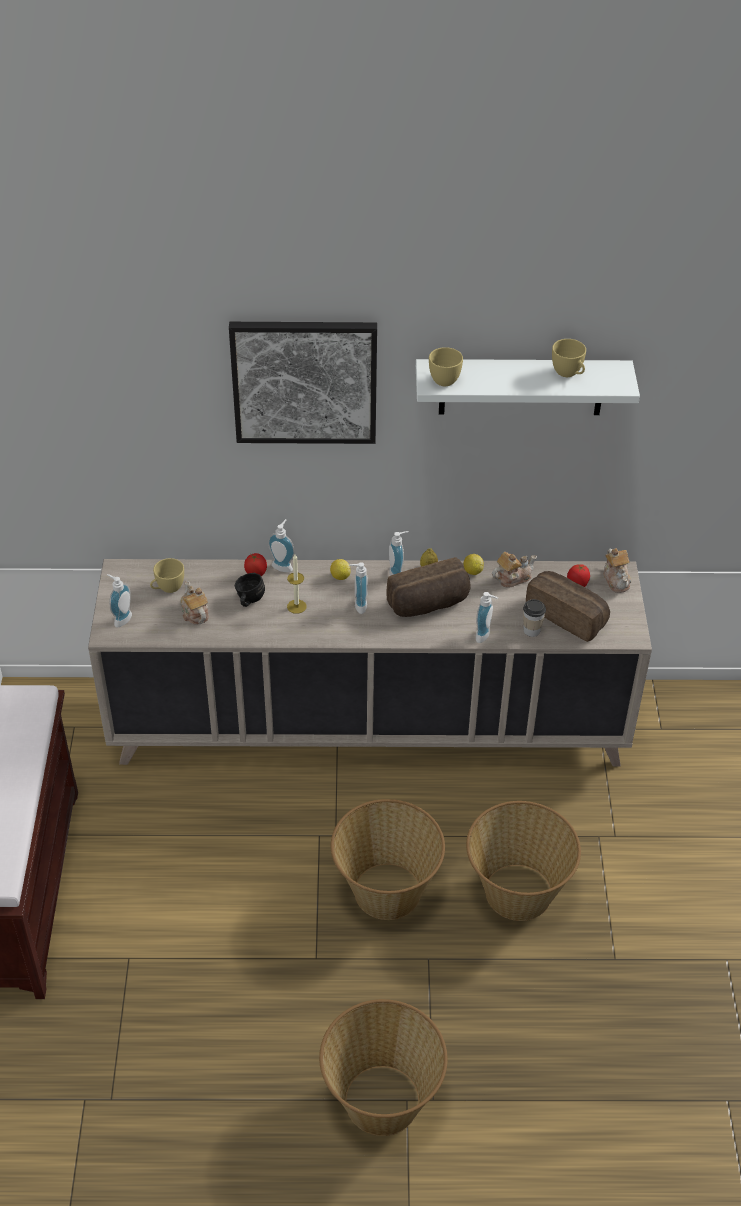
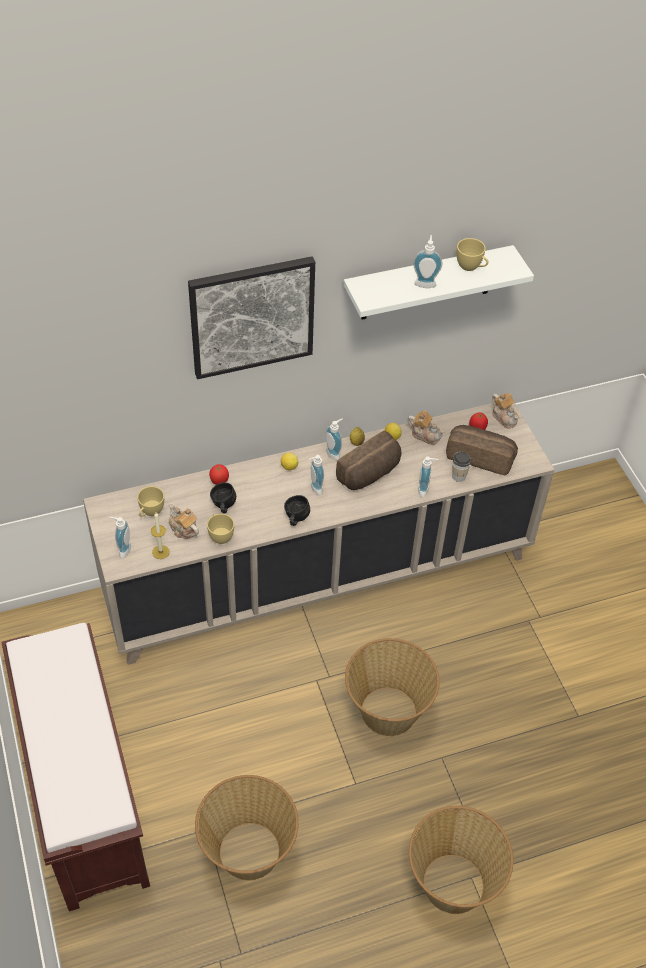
camera: 20 degrees left, 5 degrees up
(283, 565) = (238, 468): soap dispenser -> soap dispenser (425, 282)
(296, 606) = (265, 502): candle -> candle (160, 552)
(322, 631) = (295, 518): none -> black mug
(444, 378) = (375, 292): yellow cup -> yellow cup (220, 535)
(512, 578) = (425, 435): teapot -> teapot turned 75 degrees clockwise
(517, 892) = (486, 683): basket -> basket (248, 851)

